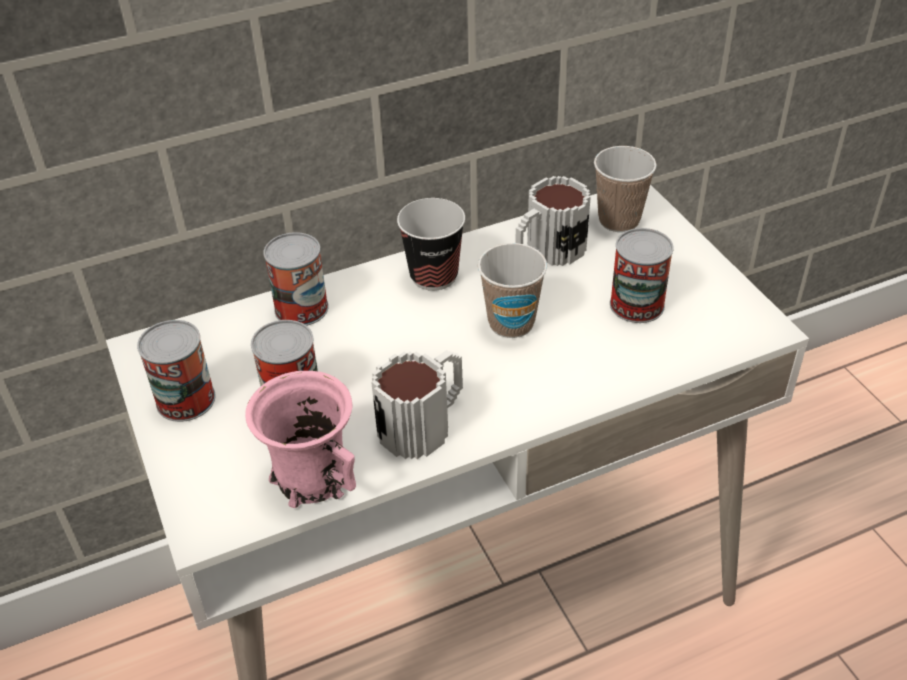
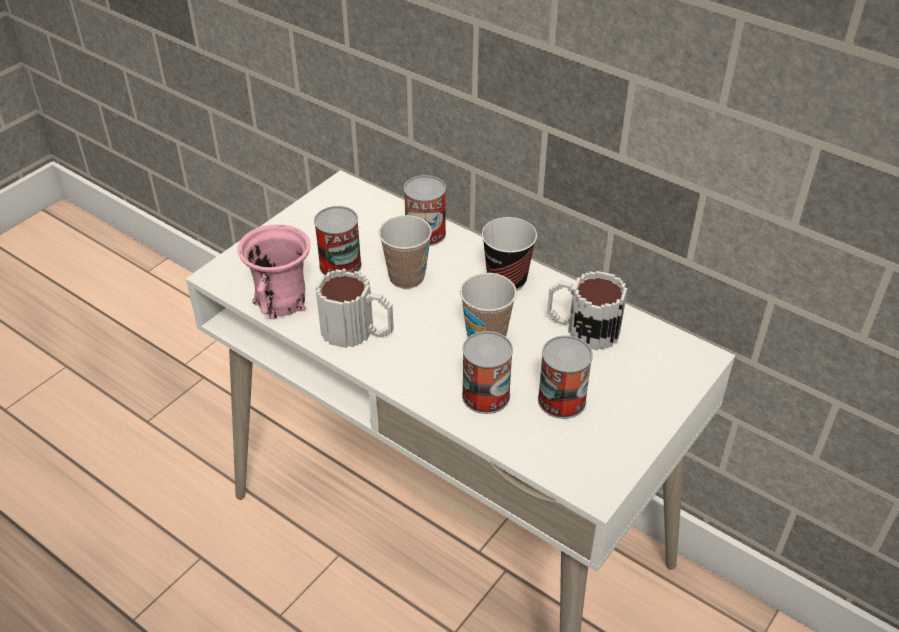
camera: 60 degrees right, 0 degrees up
(185, 400) = (311, 222): can -> can (486, 395)
(619, 220) = (660, 356): cup -> cup (406, 277)

